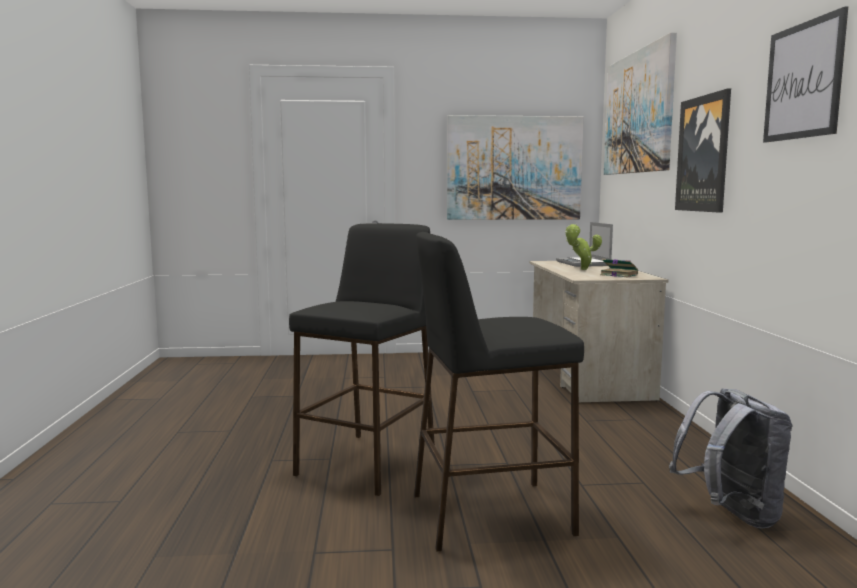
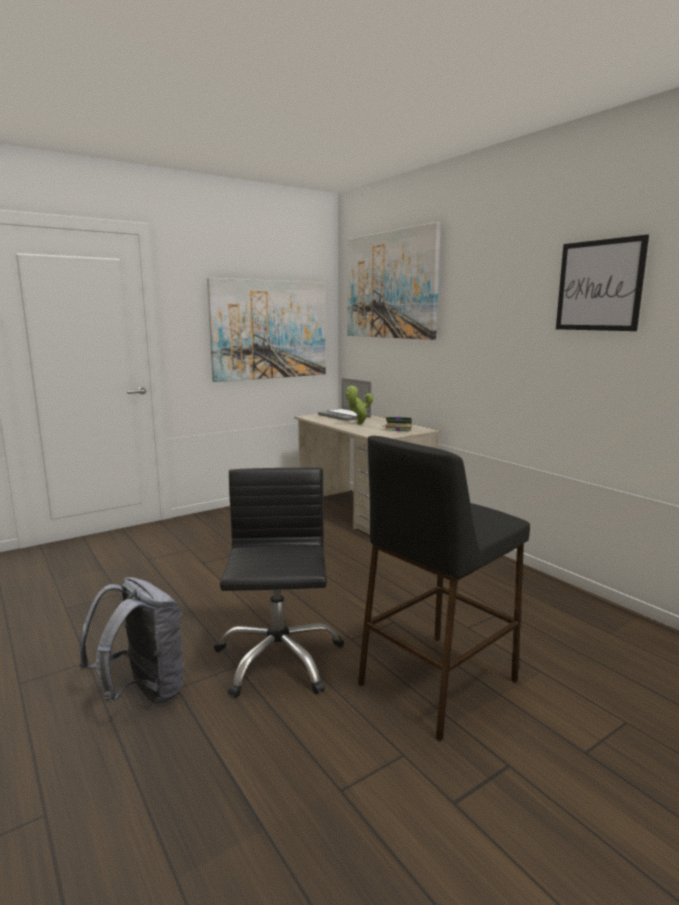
camera: 30 degrees left, 5 degrees up
(368, 462) = (278, 659): black stool -> black office chair
(704, 154) = (480, 330): picture -> none
(730, 515) = (581, 624): grey backpack -> grey backpack (142, 693)

